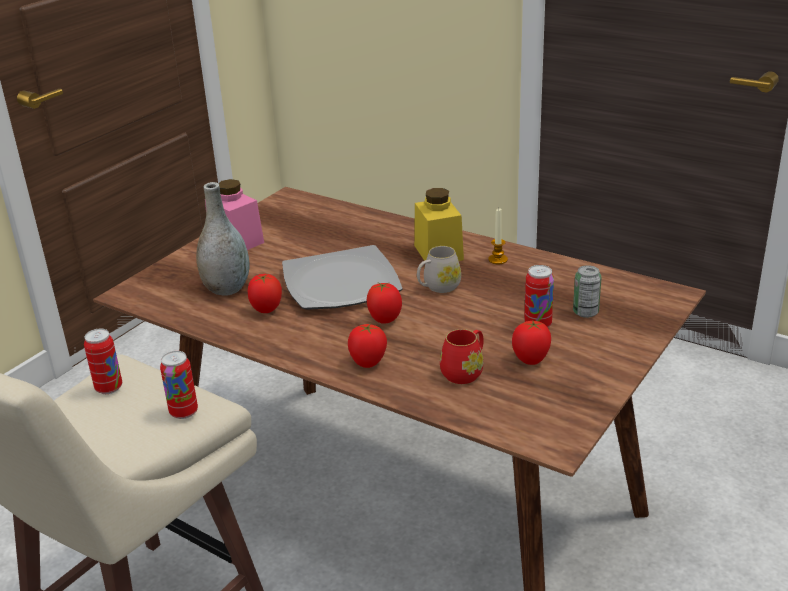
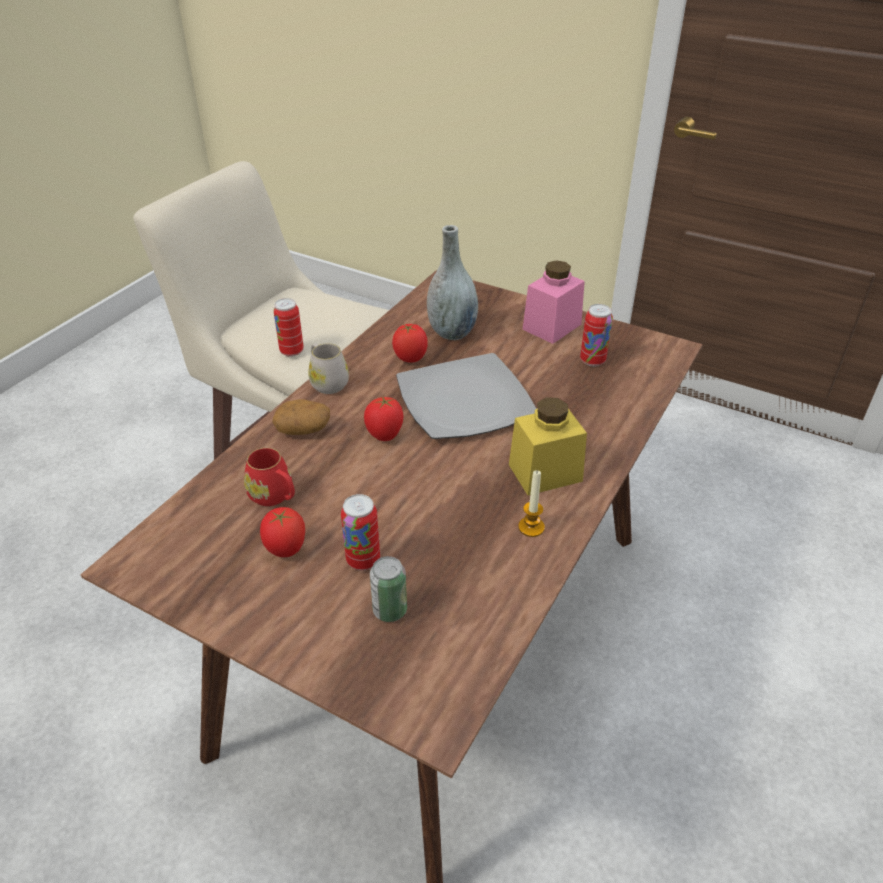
camera: 85 degrees right, 10 degrees up
(109, 388) = (332, 311): can -> can (592, 360)
(368, 363) = (303, 429): tomato -> potato
(438, 287) = (456, 474): white mug -> white mug (327, 382)

